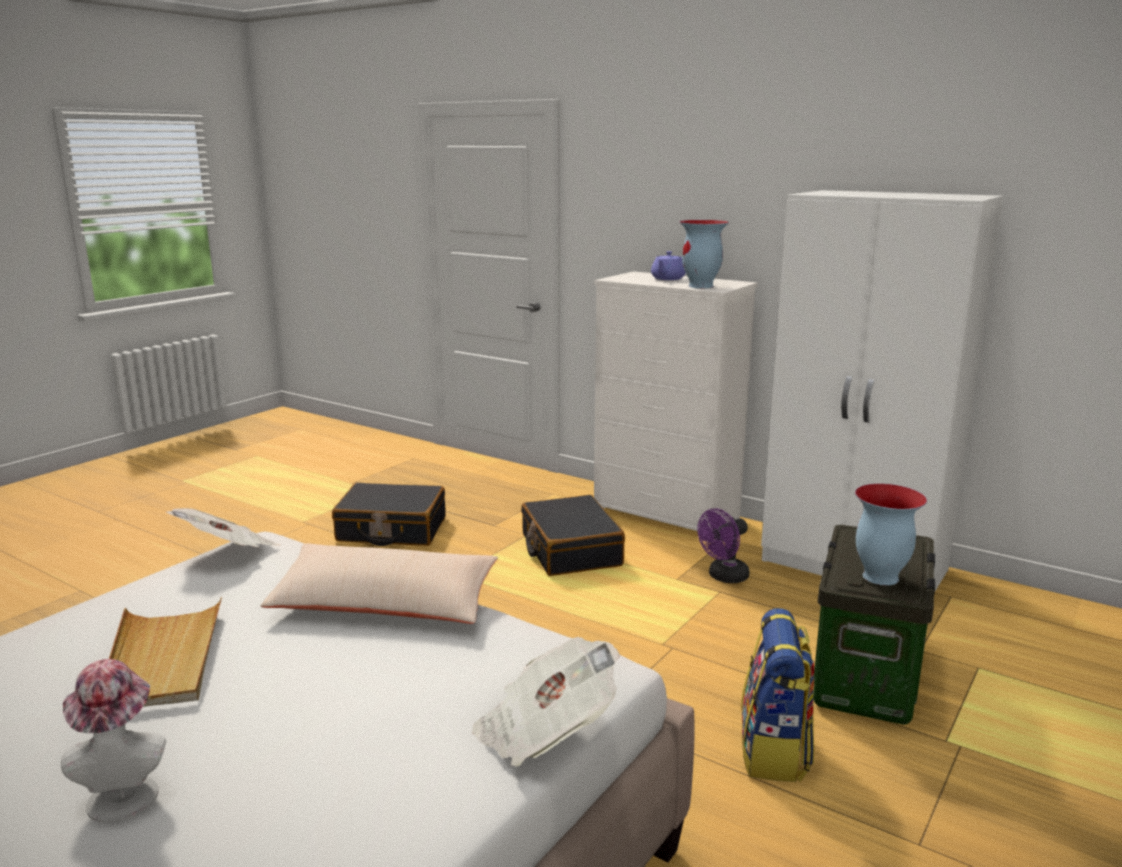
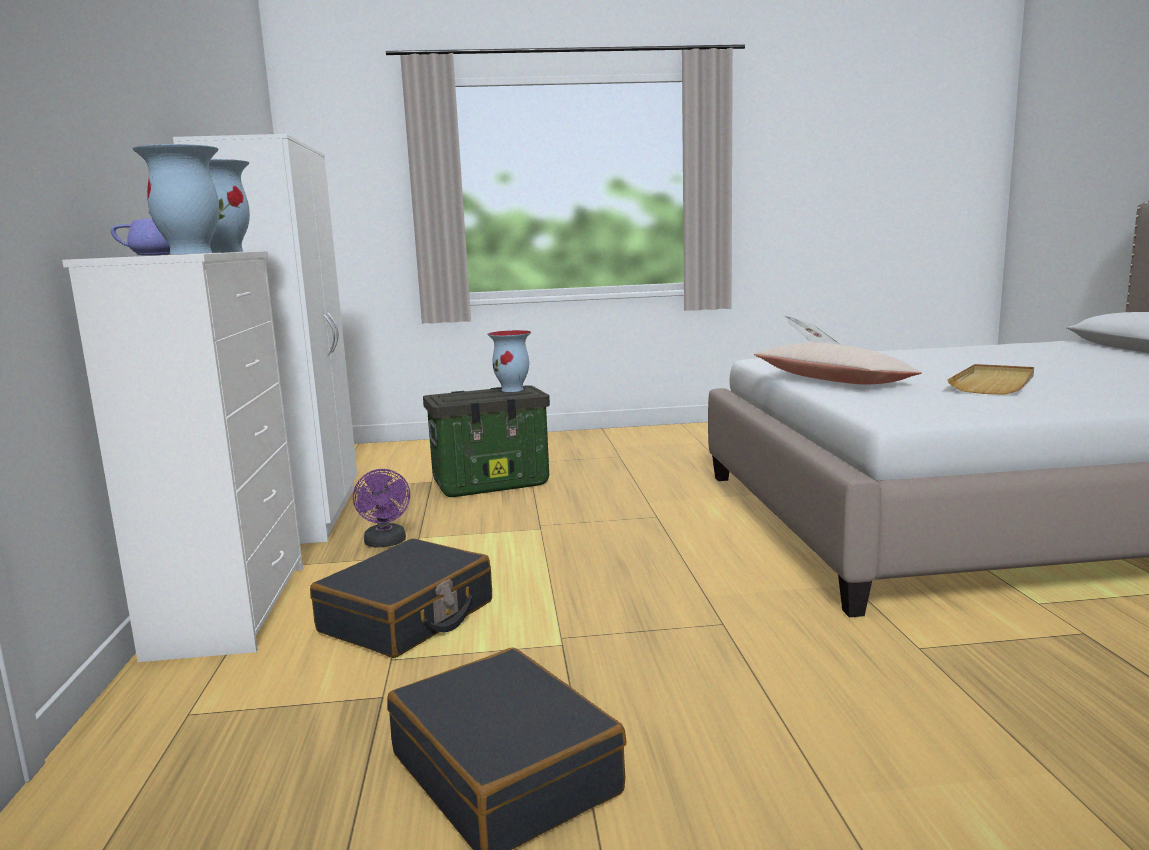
camera: 130 degrees left, 5 degrees down
(123, 792) = (1013, 363): hat -> none
(228, 552) = (928, 414): newspaper -> none
(620, 279) = (191, 253): none -> vase
(724, 577) = (386, 543): purple fan -> purple fan turned 60 degrees clockwise
(774, 752) = (605, 482): backpack -> none

